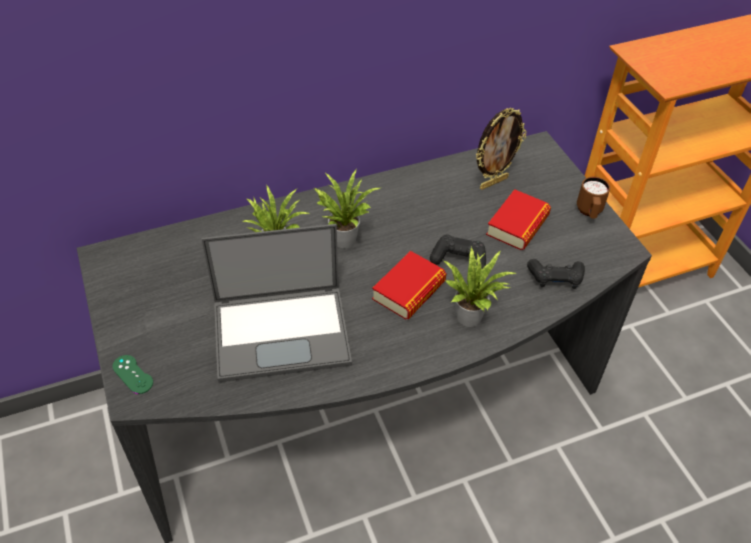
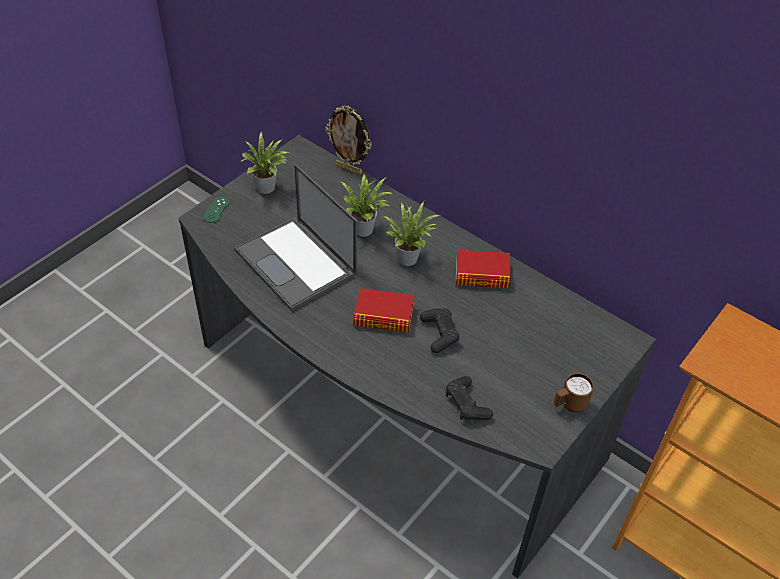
camera: 60 degrees right, 0 degrees up
(471, 315) = (386, 362): potted plant -> potted plant (267, 188)
(493, 182) = (549, 324): picture frame -> picture frame (349, 168)
(517, 225) = (510, 358): book -> book (482, 274)

